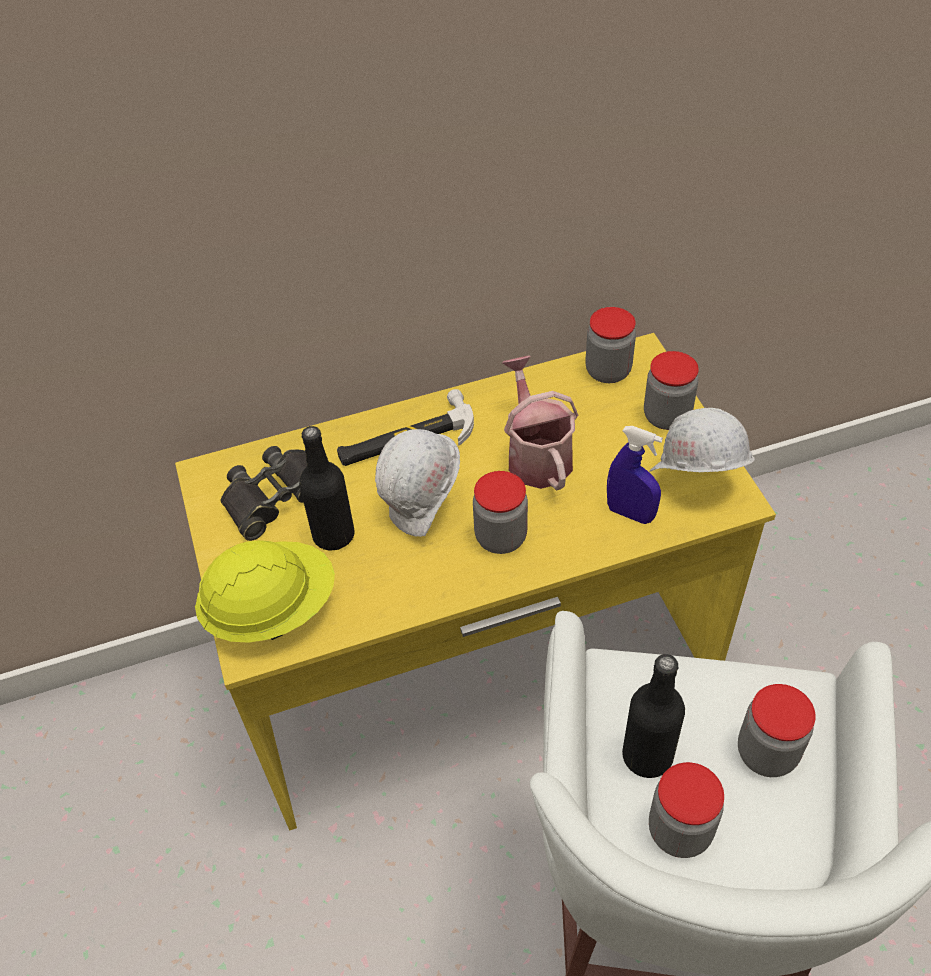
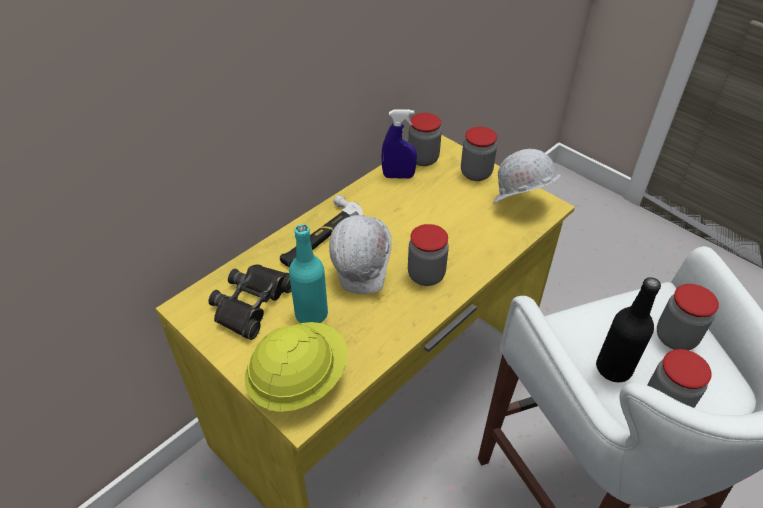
camera: 30 degrees left, 5 degrees down
(333, 535) = (311, 314): black bottle -> turquoise bottle
(536, 454) = (413, 219): watering can -> none
(630, 513) = (495, 234): blue spray bottle -> blue spray bottle (398, 176)

